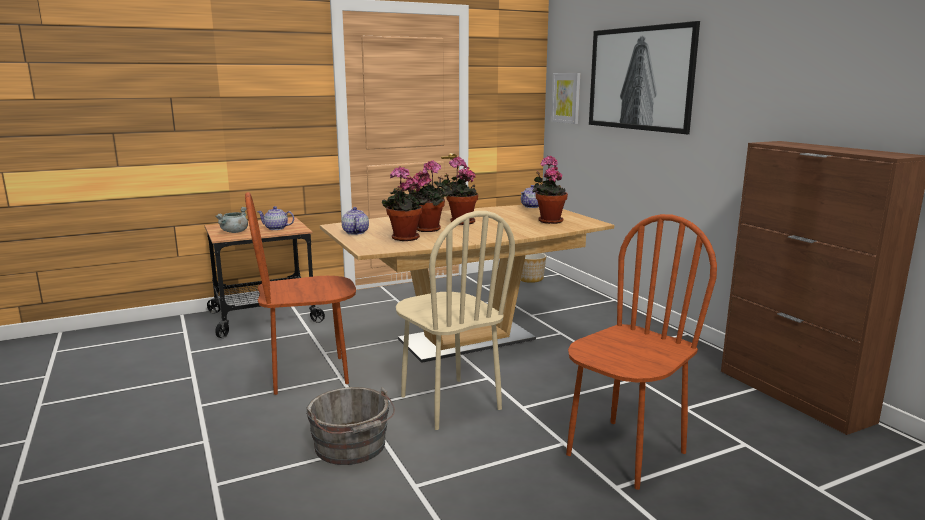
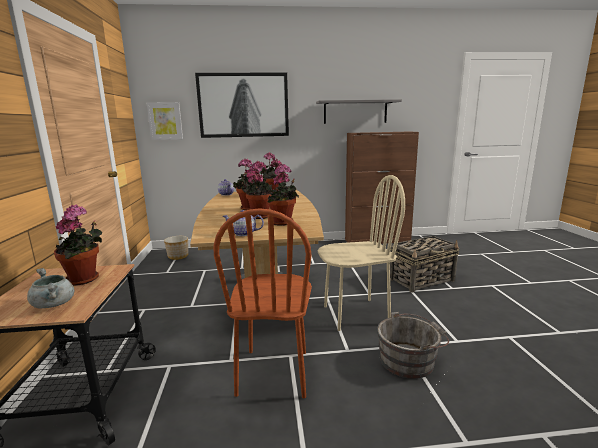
camera: 70 degrees left, 0 degrees up
(276, 228) = (85, 279): teapot -> potted plant
(625, 453) = (422, 280): brown chair -> basket
(806, 97) = (355, 112): none -> grey shelf

